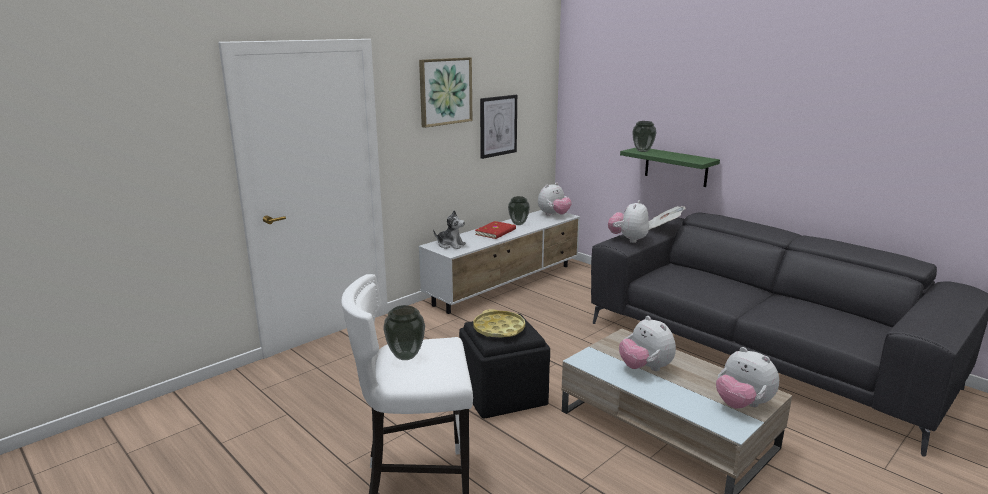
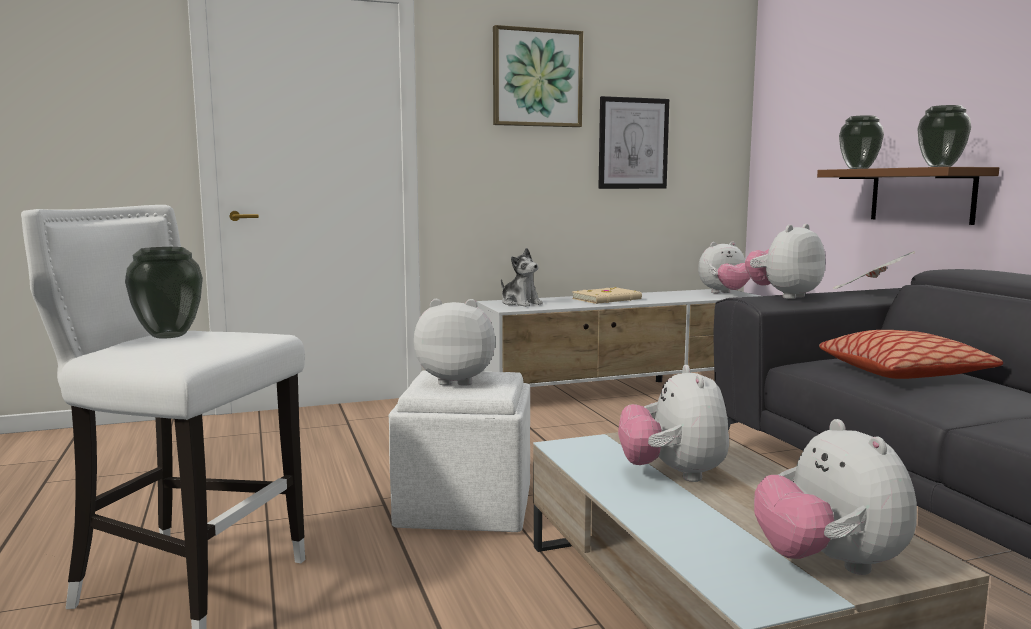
camera: 25 degrees right, 10 degrees down
(496, 232) = (607, 299): red book -> beige book
(499, 329) = (456, 380): yellow tray -> plush toy
(504, 394) = (466, 506): black ottoman -> white ottoman
(518, 224) = (654, 296): vase -> vase (939, 166)
(676, 167) = (921, 195): green shelf -> brown shelf
(696, 281) = (903, 373): none -> pillow

